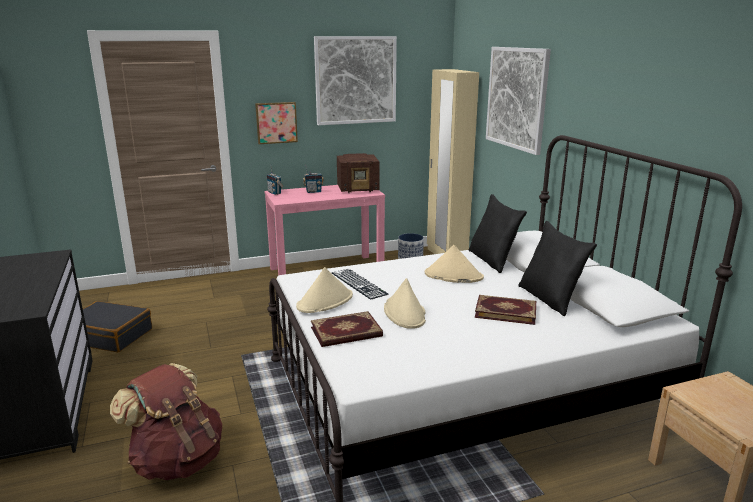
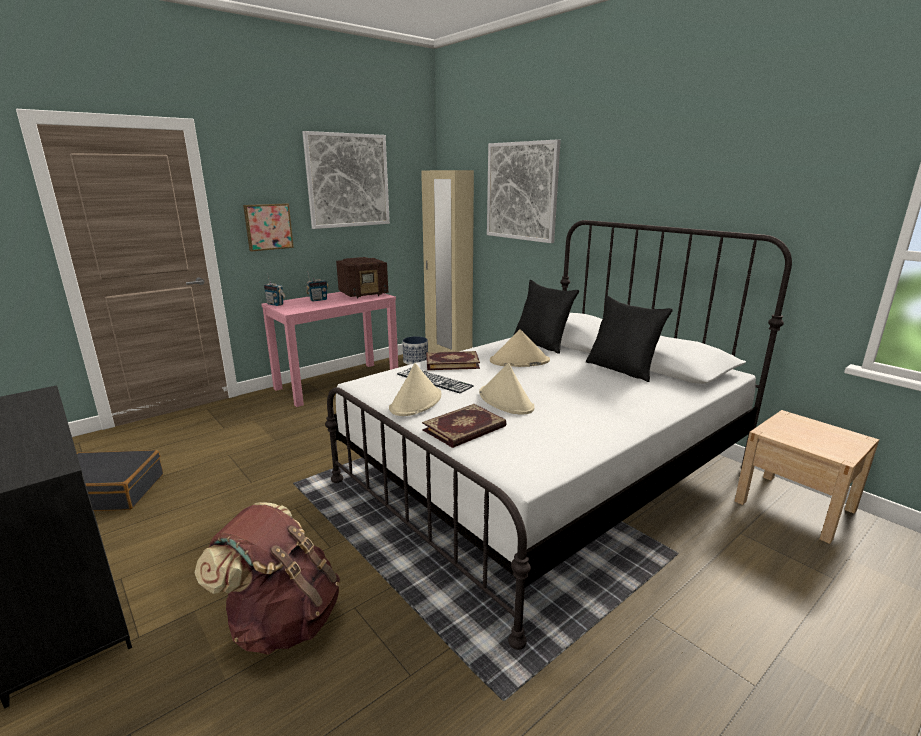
camera: 20 degrees left, 0 degrees up
(505, 311) = (596, 385): book -> book (452, 362)

